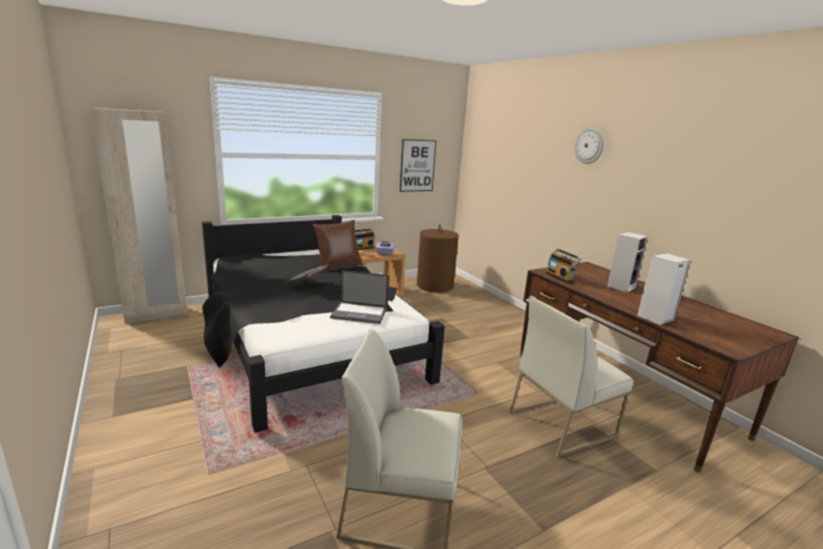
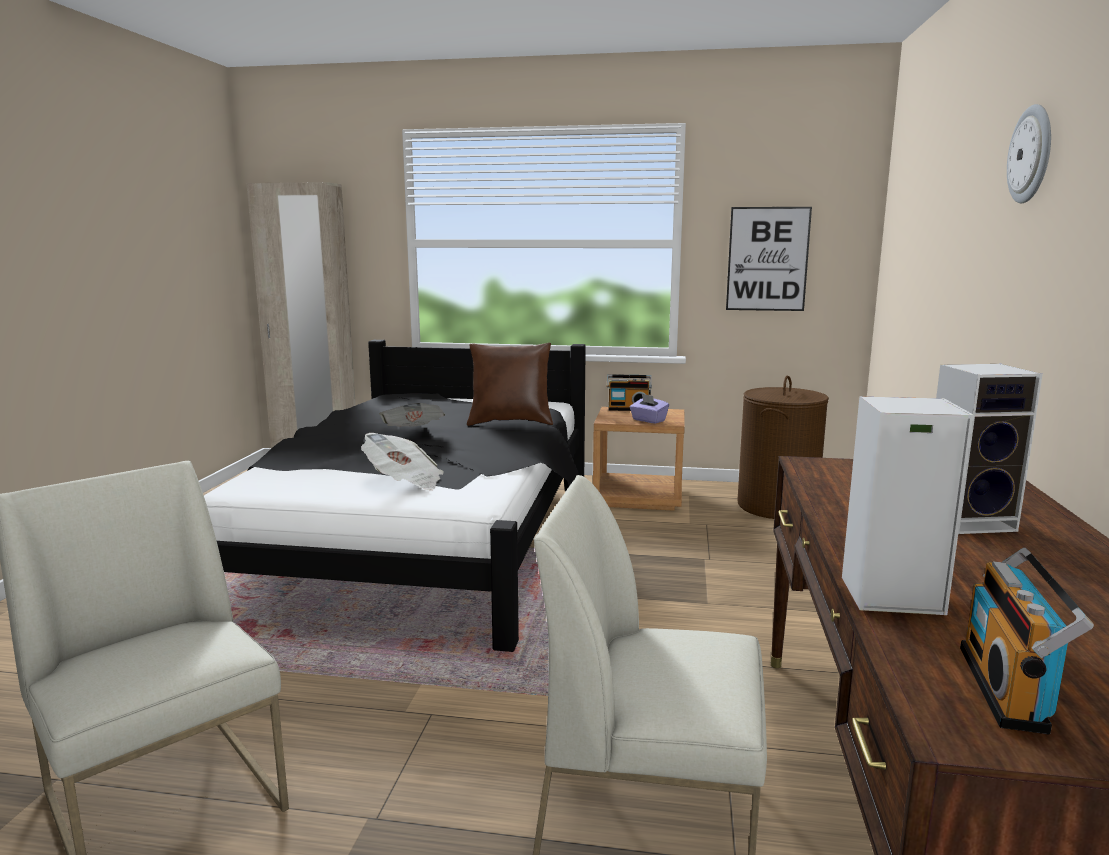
camera: 40 degrees right, 5 degrees down
(360, 313) = (404, 482): laptop -> newspaper
(560, 277) = (827, 477): radio -> radio (1009, 689)

